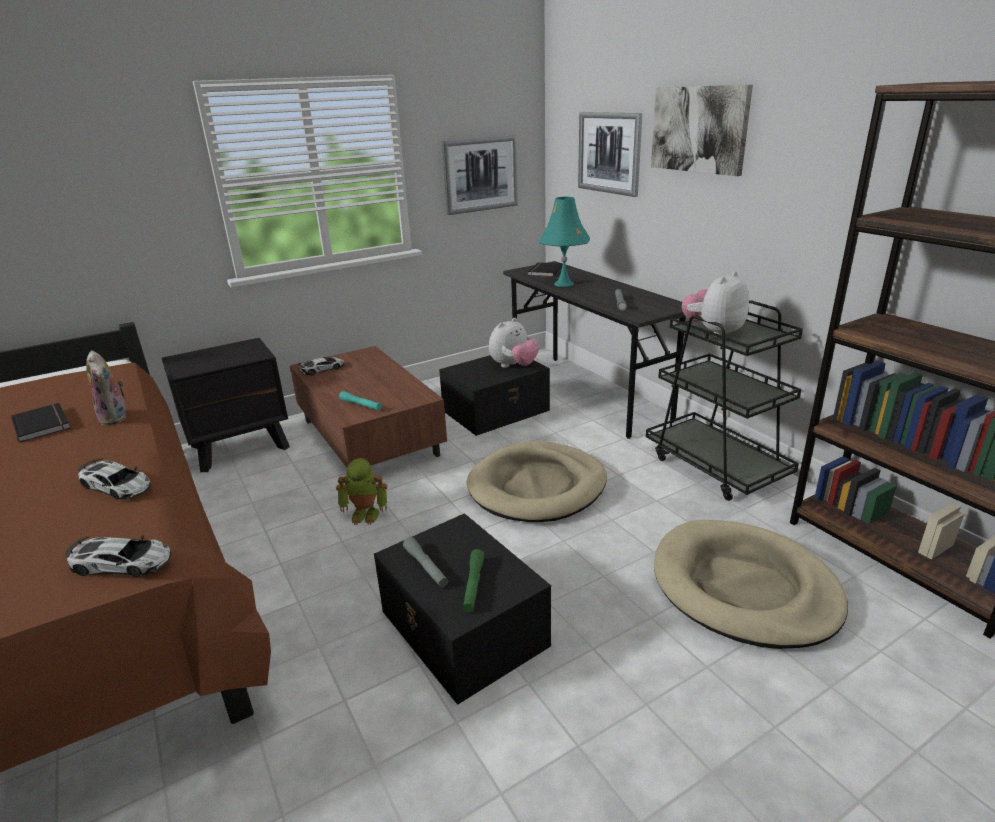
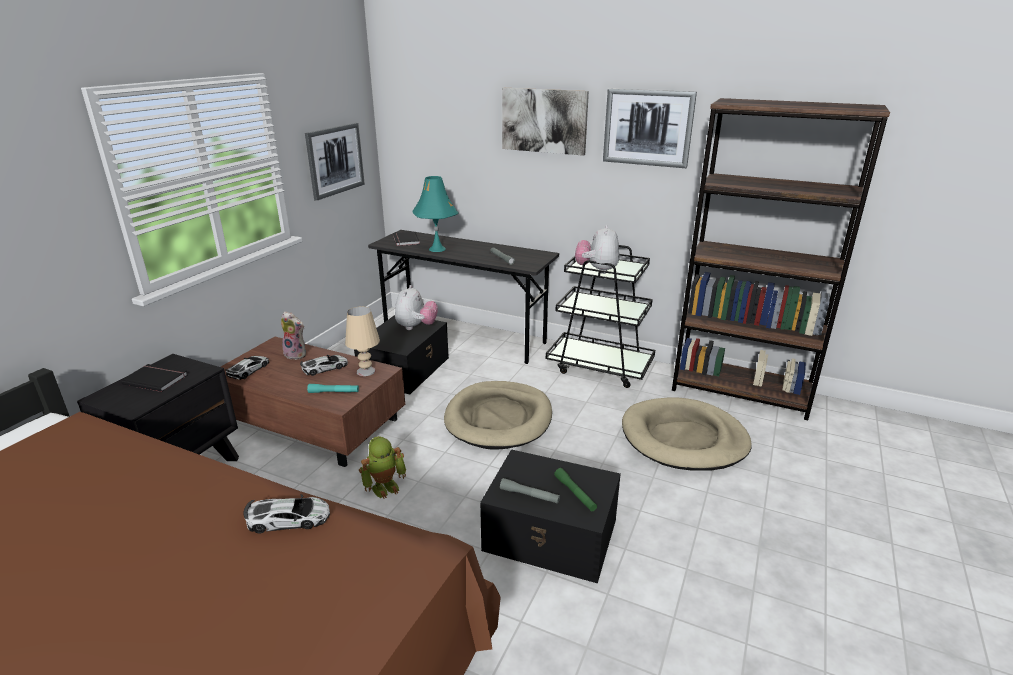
camera: 35 degrees left, 0 degrees up
(44, 424) = (87, 500): black book -> black book (156, 379)
(116, 417) = (170, 467): plush toy -> plush toy (297, 354)
(123, 563) = (403, 567): toy car -> toy car (325, 368)
(408, 394) = (365, 371): none -> beige table lamp
(609, 153) = (454, 137): picture -> picture (647, 128)

